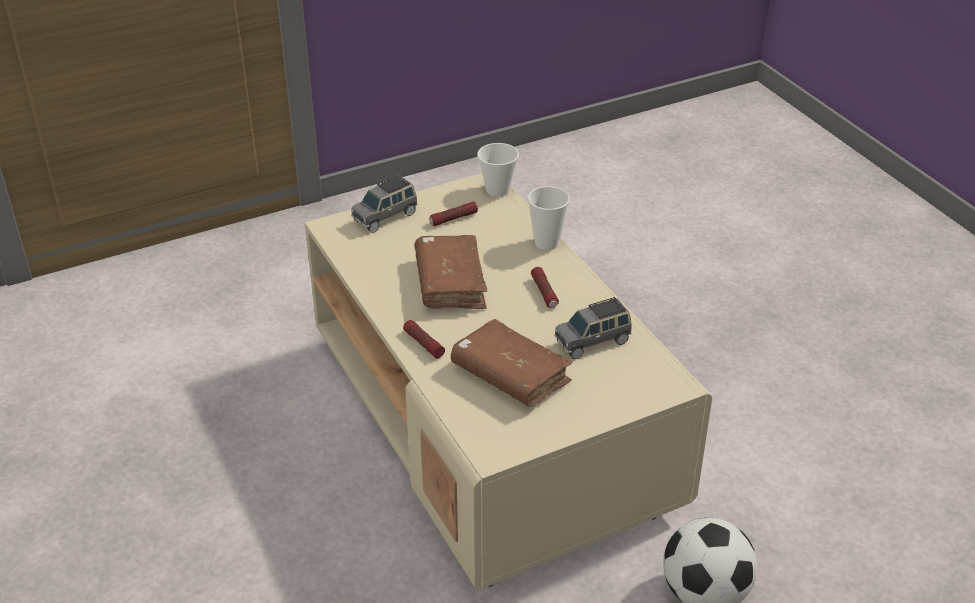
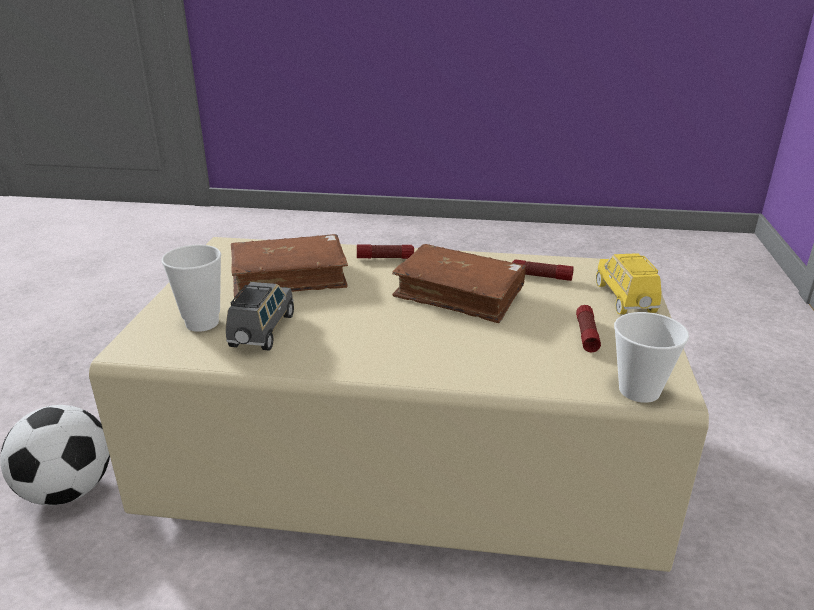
camera: 125 degrees right, 10 degrees down
(386, 217) = (625, 299): grey toy car -> yellow toy car
(544, 292) = (376, 337): flashlight -> flashlight (541, 277)
(547, 243) = (469, 377): cup -> cup (202, 323)

